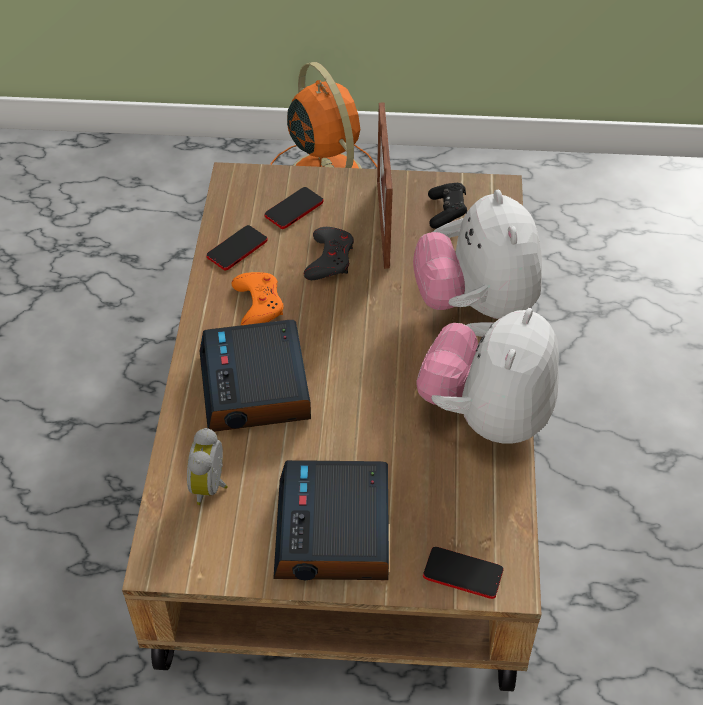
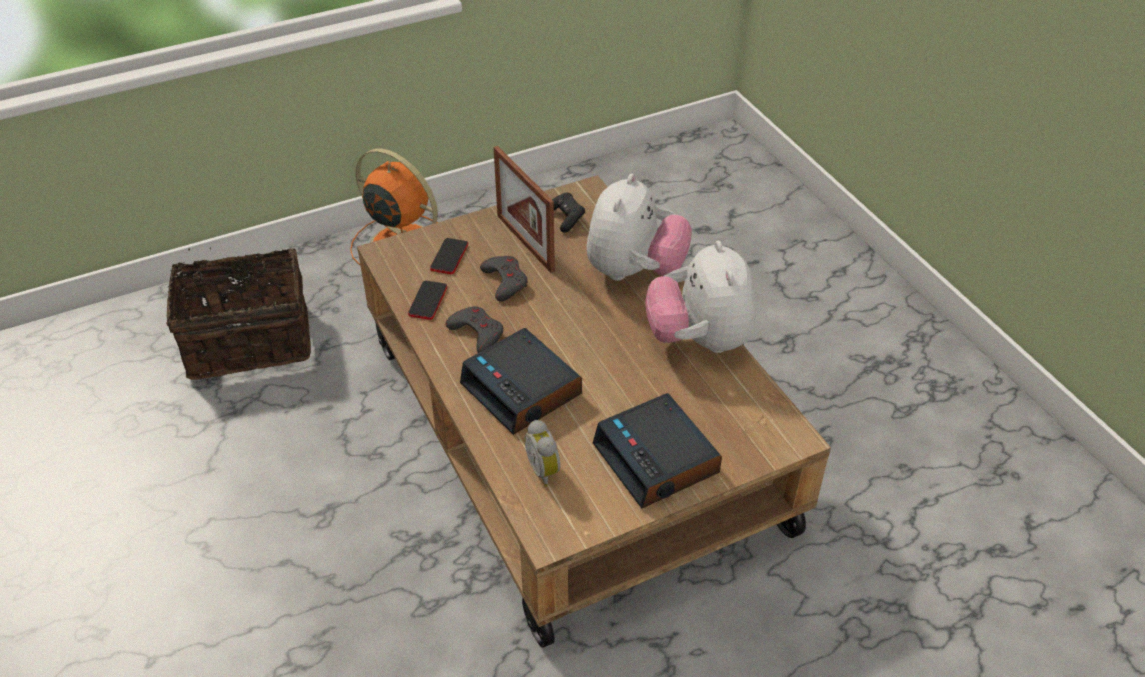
camera: 30 degrees left, 5 degrees down
(117, 218) = (249, 339): none -> basket
(258, 304) = (477, 333): orange game controller -> grey game controller
(463, 573) = (763, 446): phone -> none
(476, 304) = (634, 271): plush toy -> plush toy turned 120 degrees counterclockwise

